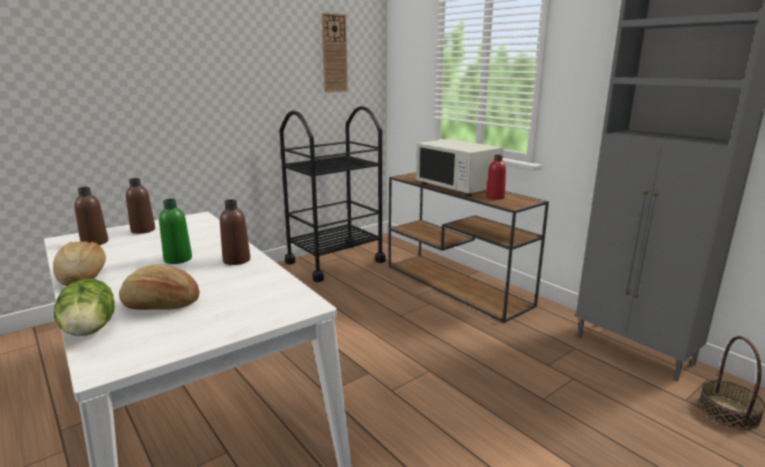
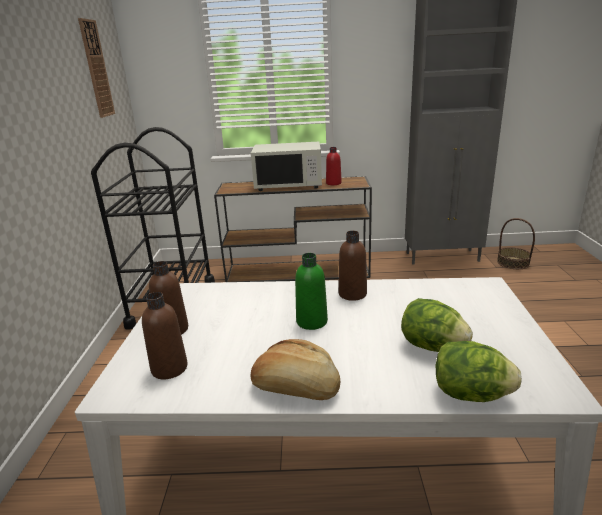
camera: 50 degrees left, 5 degrees up
(161, 304) = (432, 346): bread -> lettuce

